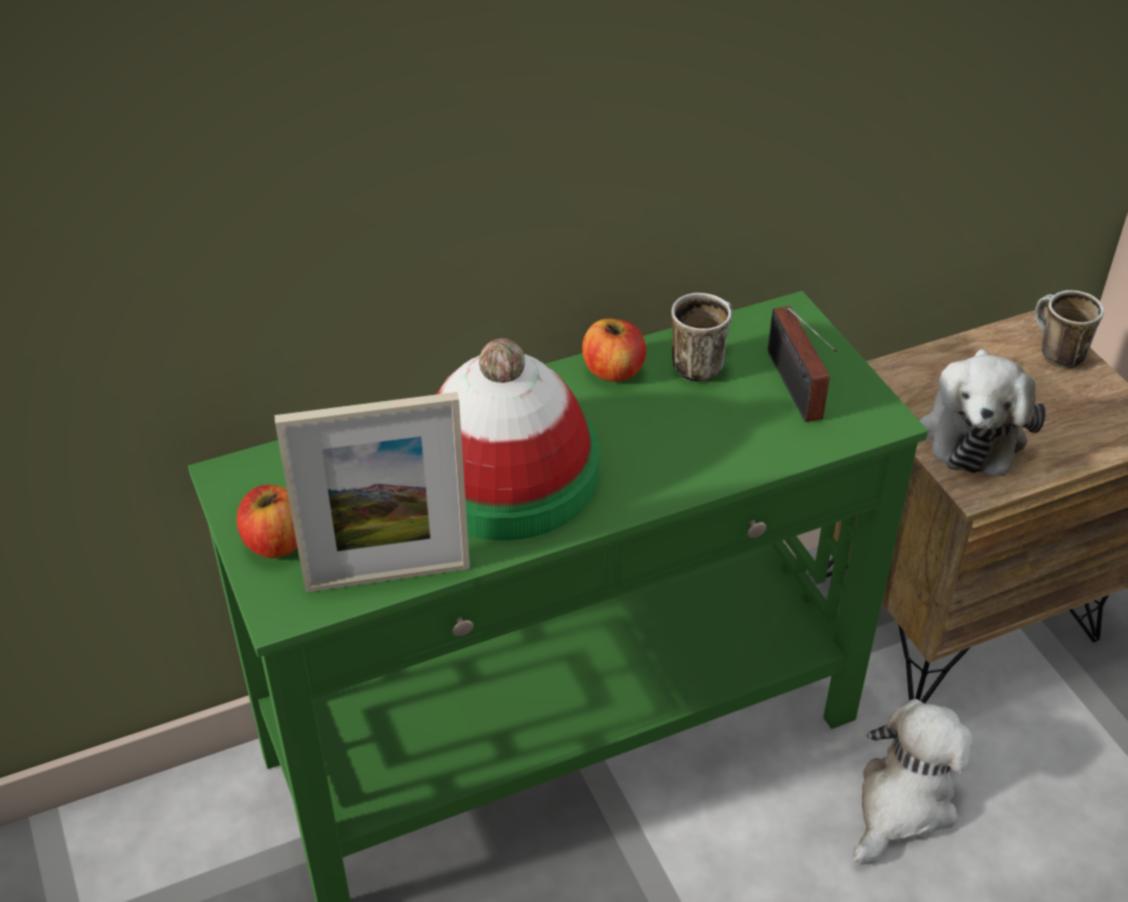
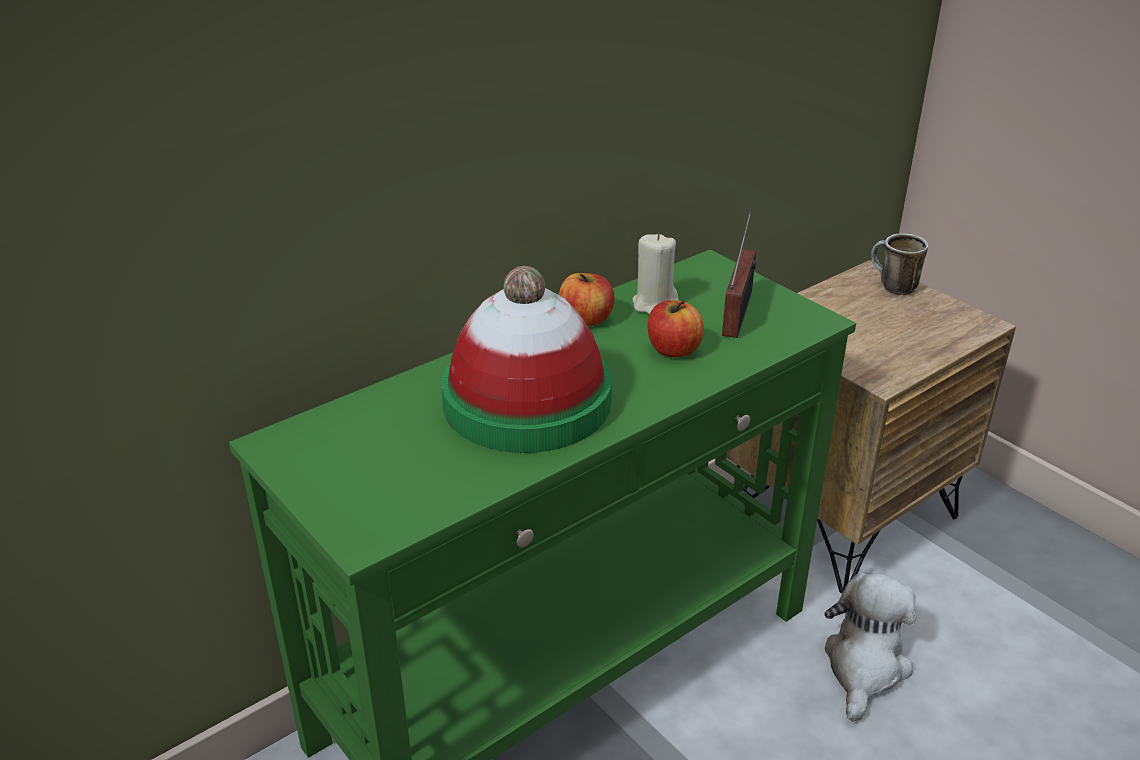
camera: 15 degrees left, 10 degrees down
(275, 542) = (336, 487): apple -> apple (673, 349)
(387, 576) = (453, 495): picture frame -> none
(700, 363) = (654, 304): mug -> beige candle
(795, 389) = (739, 311): radio -> radio turned 135 degrees counterclockwise
(972, 430) = (859, 343): plush toy -> none

